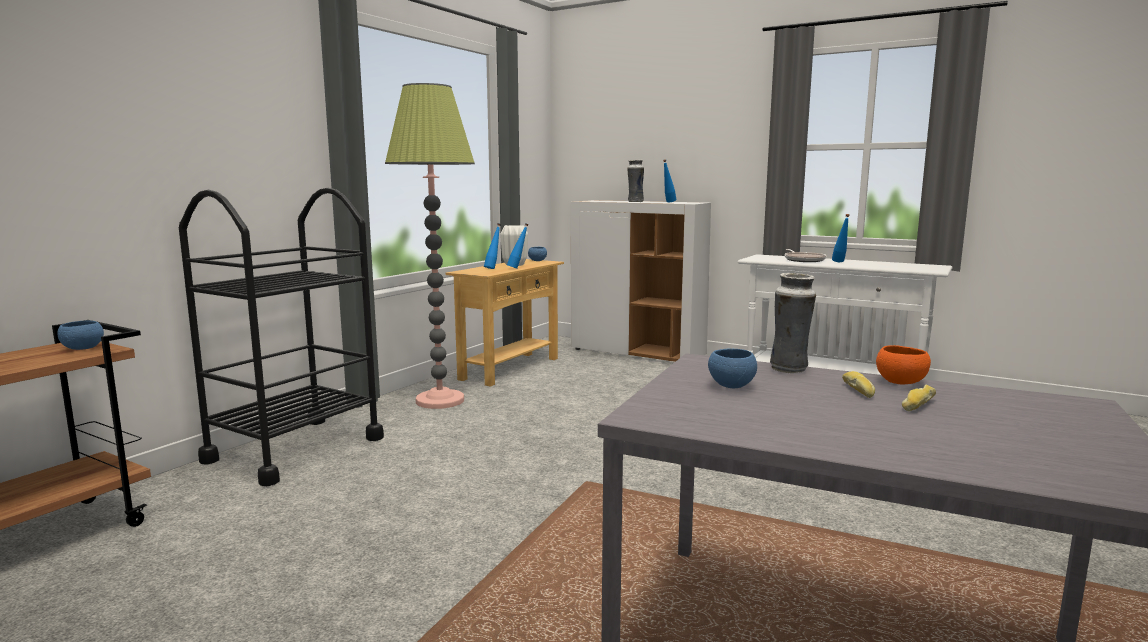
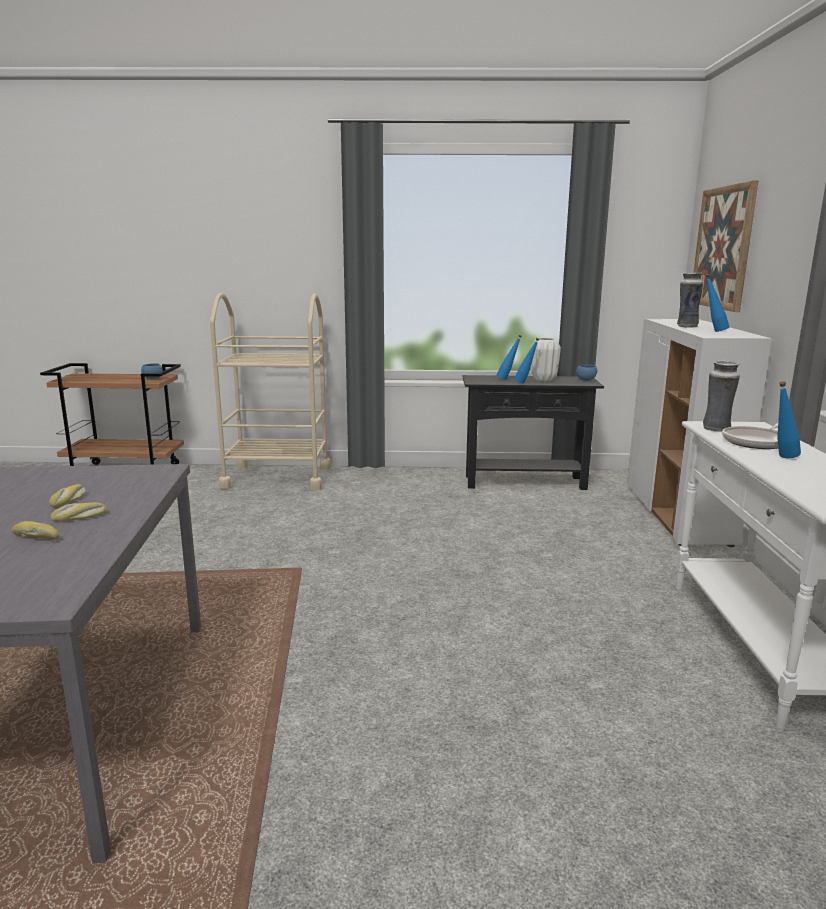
camera: 60 degrees right, 5 degrees up
(295, 449) = (277, 477): black cart -> beige cart
(440, 401) = (411, 484): floor lamp -> none
(510, 368) = (525, 482): beige console table -> black console table
(615, 143) = (722, 248): none -> picture
(731, 385) = (85, 483): blue bowl -> none
(789, 369) = (146, 494): vase -> vase (716, 429)
(795, 392) = (69, 501): none -> bread
(900, 382) = (113, 529): orange bowl -> none

